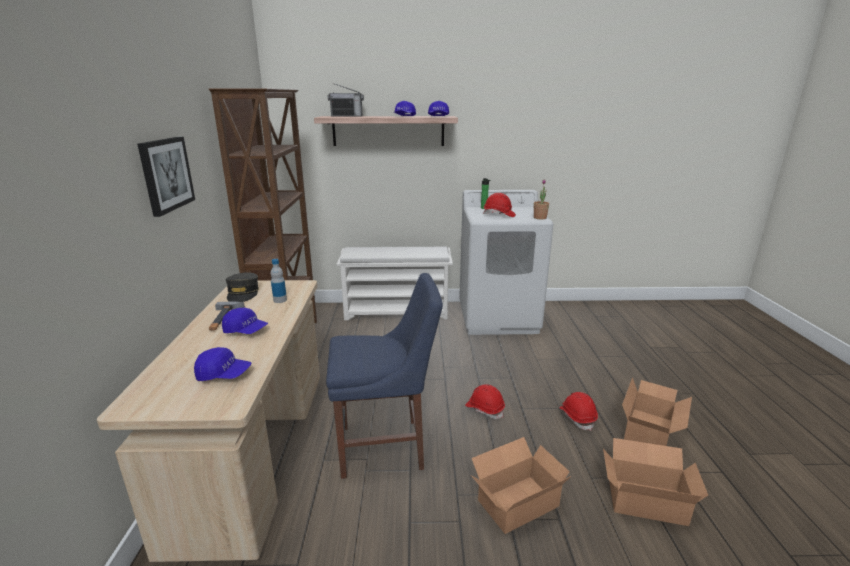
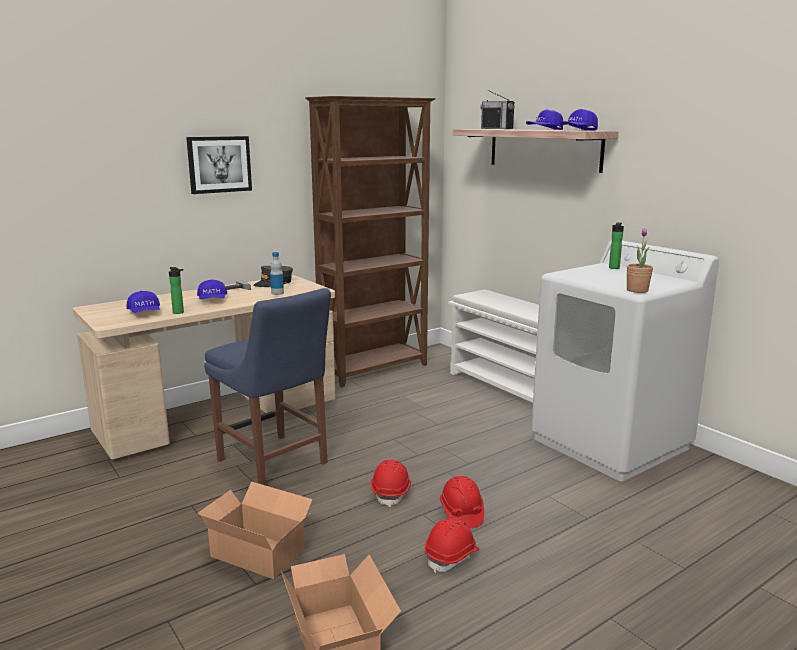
camera: 55 degrees right, 5 degrees down
(260, 356) = (179, 312): none -> bottle
(499, 215) = (600, 276): red hard hat -> red hard hat (461, 513)
(651, 430) = (497, 624): cardboard box -> none

